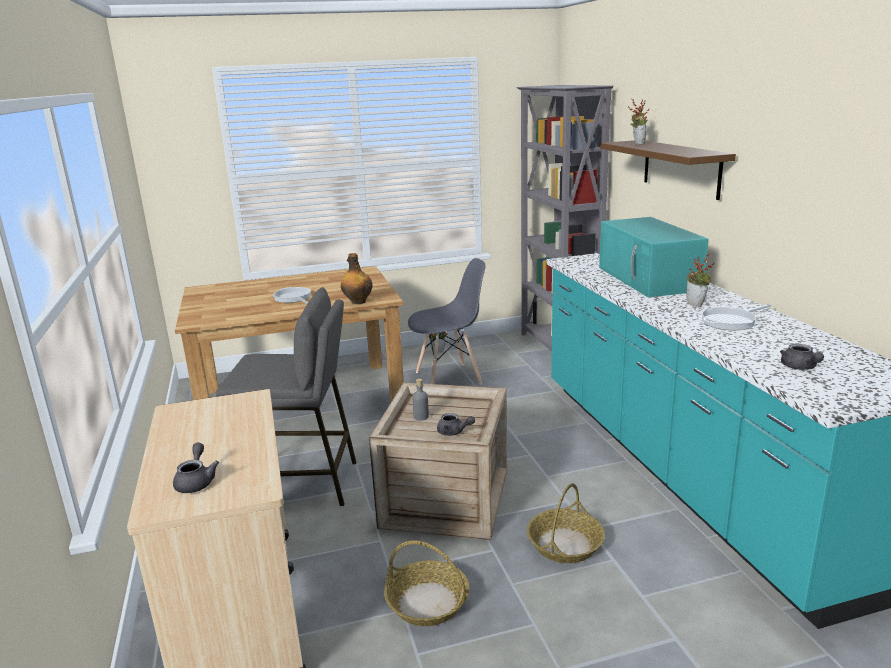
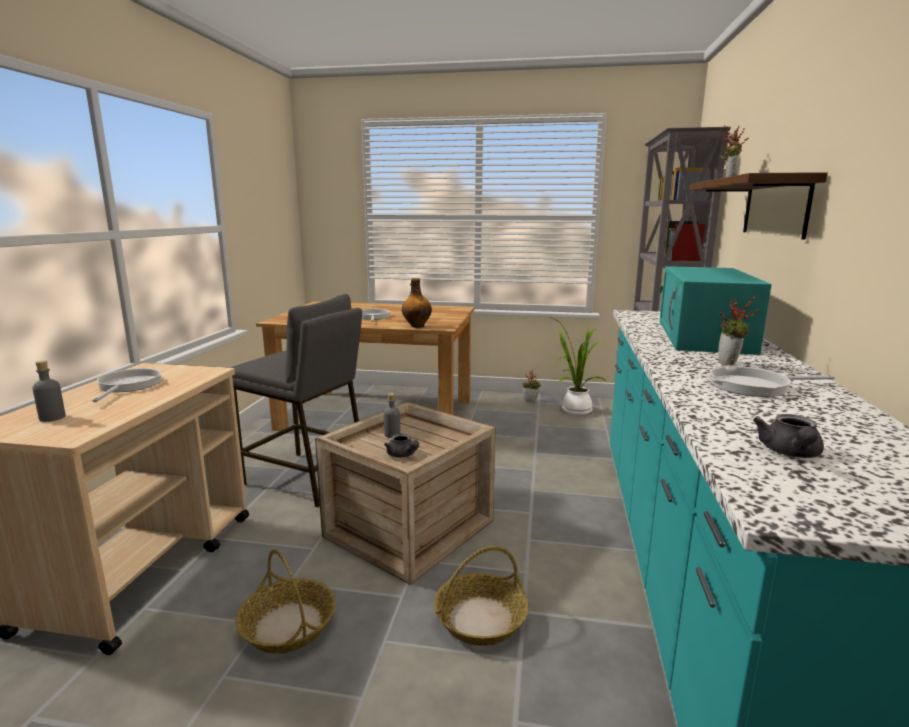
camera: 25 degrees right, 5 degrees down
(196, 481) = (52, 418): grey teapot -> grey bottle
(200, 433) = (128, 386): none -> frying pan
(449, 378) = (518, 424): grey chair -> none
(485, 351) = (574, 410): none -> potted plant

